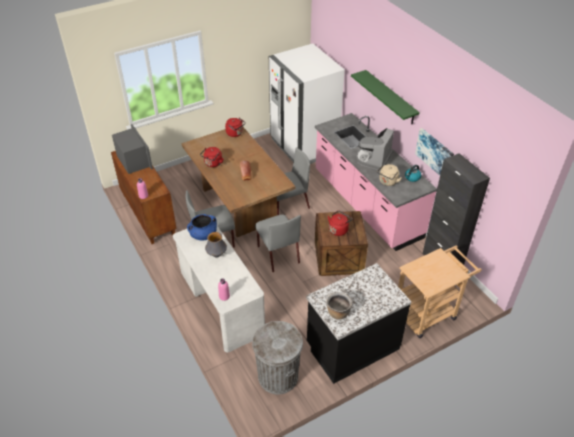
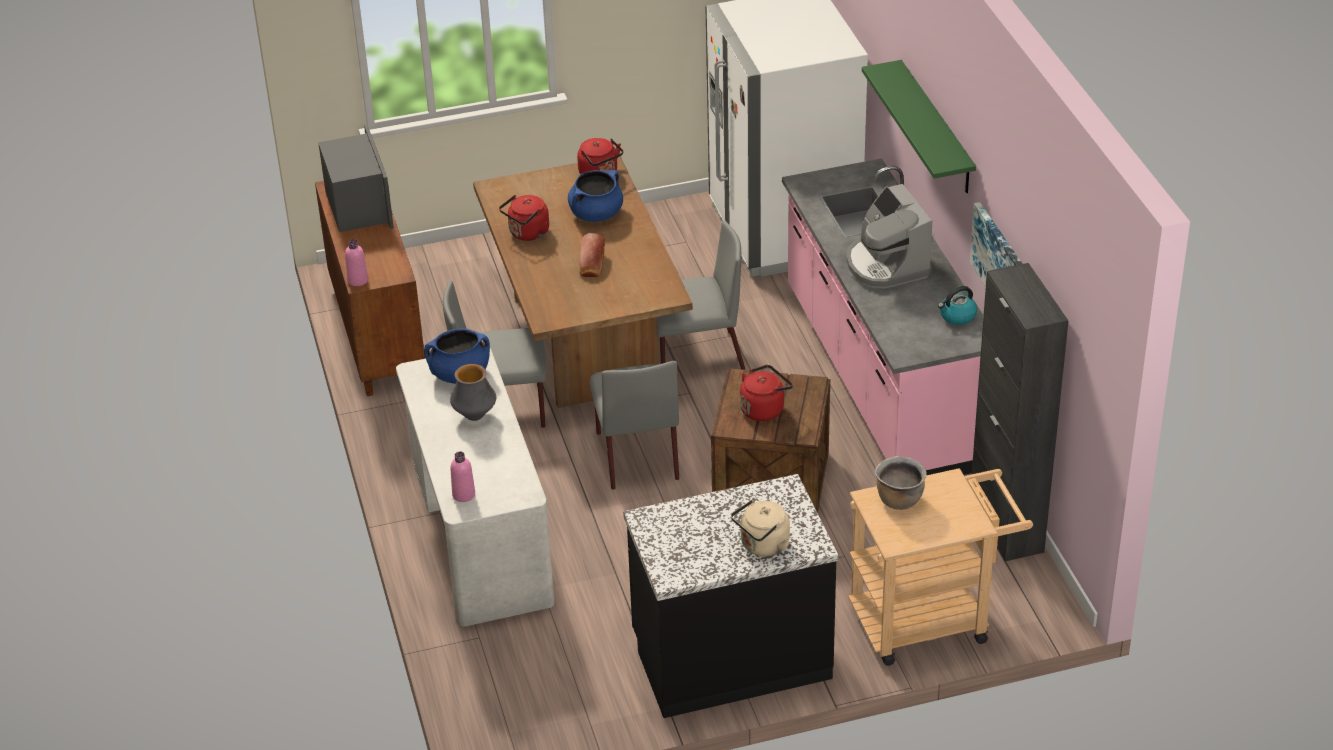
camera: 15 degrees right, 5 degrees down
(239, 151) = (596, 214): none -> blue cooking pot
(278, 376) = (552, 686): grey trash can -> none
(338, 313) = (675, 551): brown cooking pot -> brown cooking pot (899, 499)
(373, 158) = (886, 265): coffee machine -> coffee machine turned 60 degrees counterclockwise
(387, 182) = (896, 318): beige kettle -> beige kettle (762, 546)

